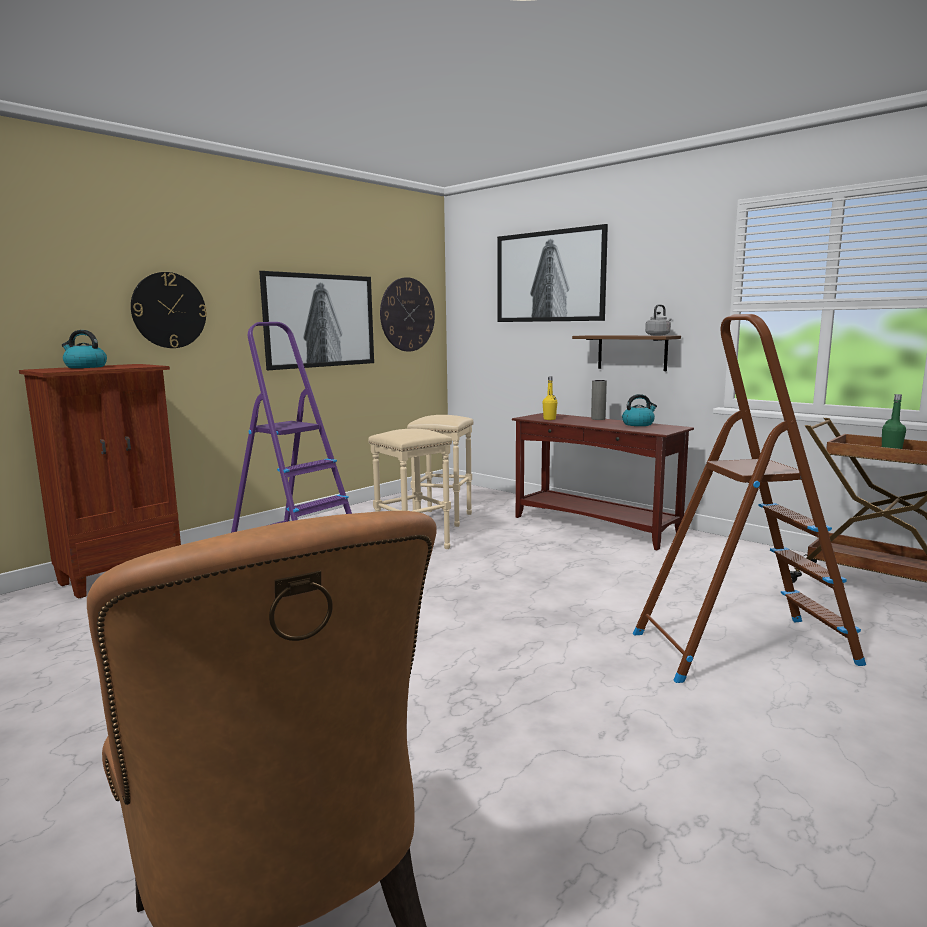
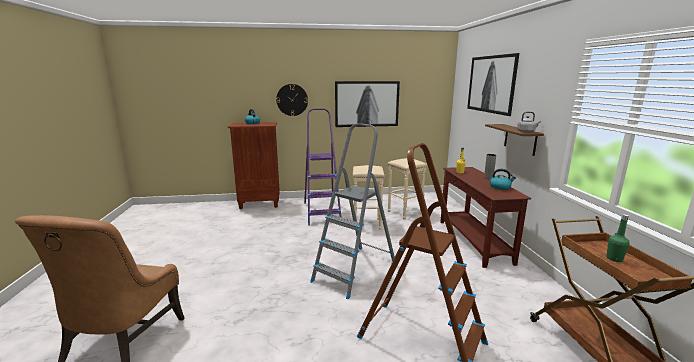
camera: 40 degrees right, 5 degrees up
(407, 314) = (423, 100): wall clock -> none
(515, 610) = (354, 270): none -> grey step ladder

